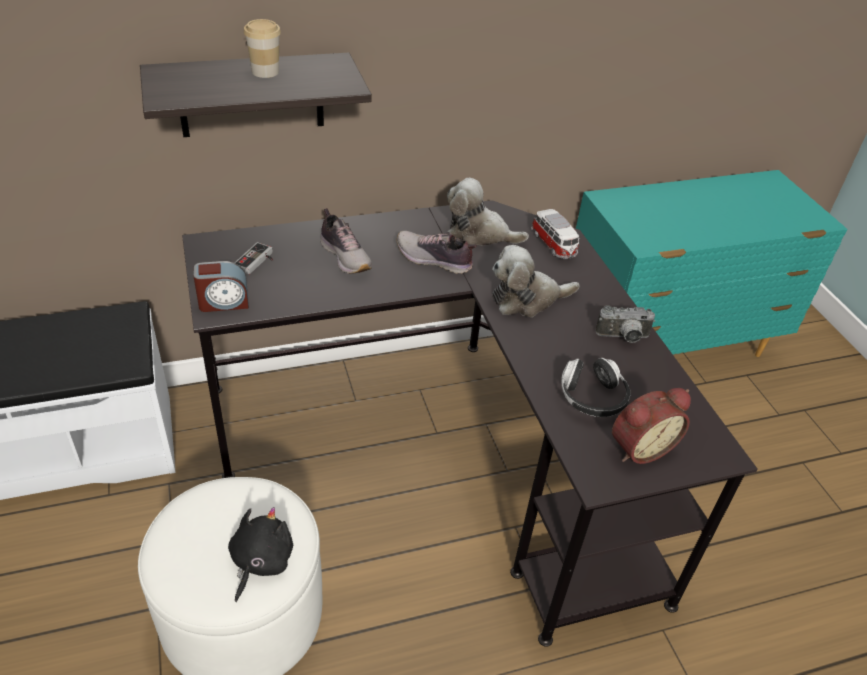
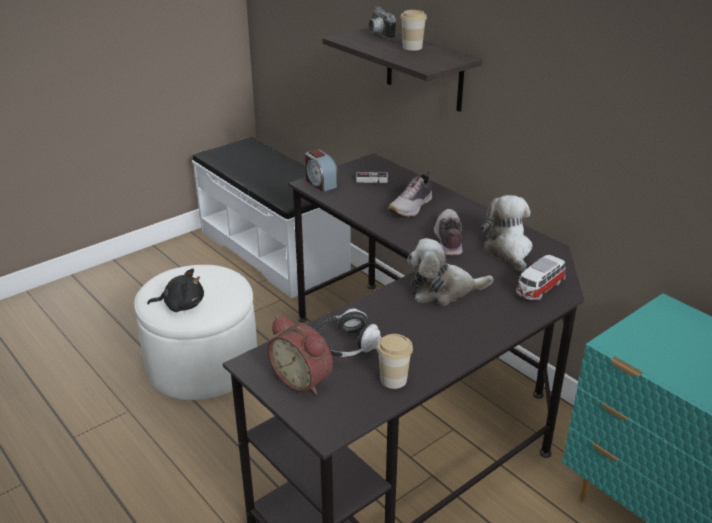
camera: 70 degrees right, 10 degrees down
(527, 299) = (443, 290): plush toy -> plush toy turned 60 degrees counterclockwise
(623, 338) = (440, 349): camera -> camera (379, 35)
(659, 384) = (393, 379): none -> cup

